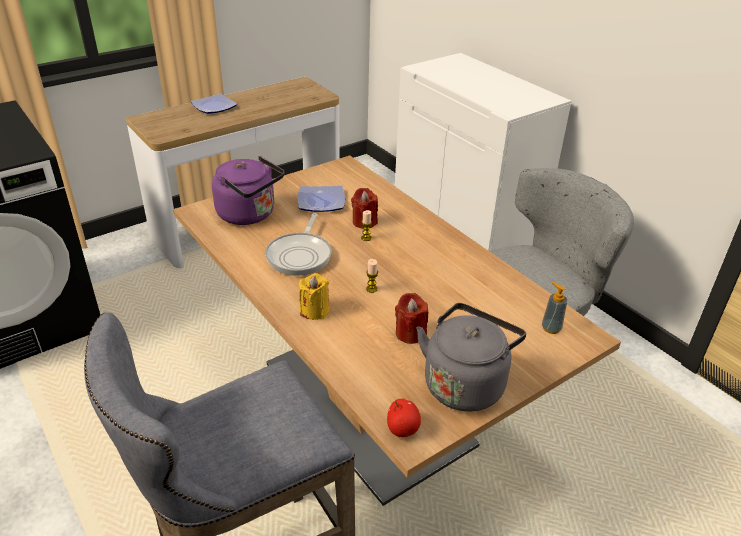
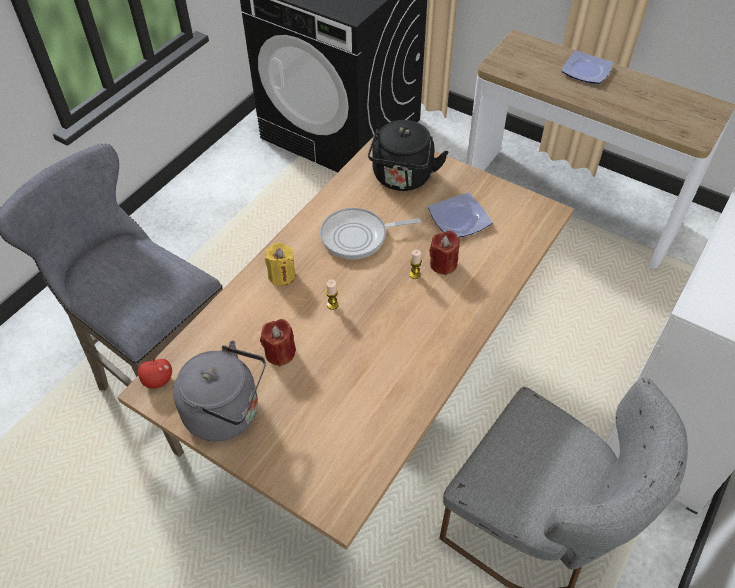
camera: 70 degrees right, 15 degrees up
(249, 215) = (402, 178): purple kettle -> black kettle
(551, 328) = (339, 471): soap dispenser -> none

